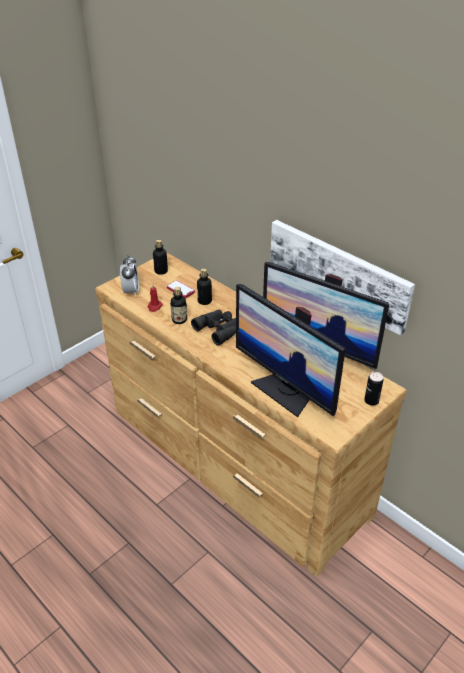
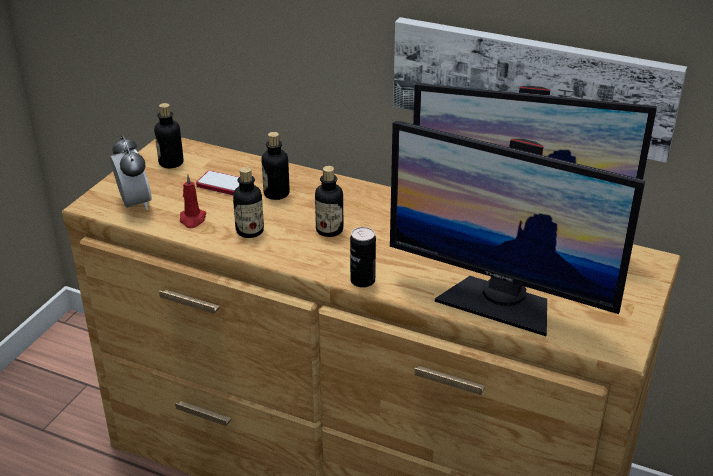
camera: 20 degrees left, 5 degrees down
(220, 328) = (329, 230): black binoculars -> bottle
(371, 401) = (642, 284): can -> can (362, 281)

